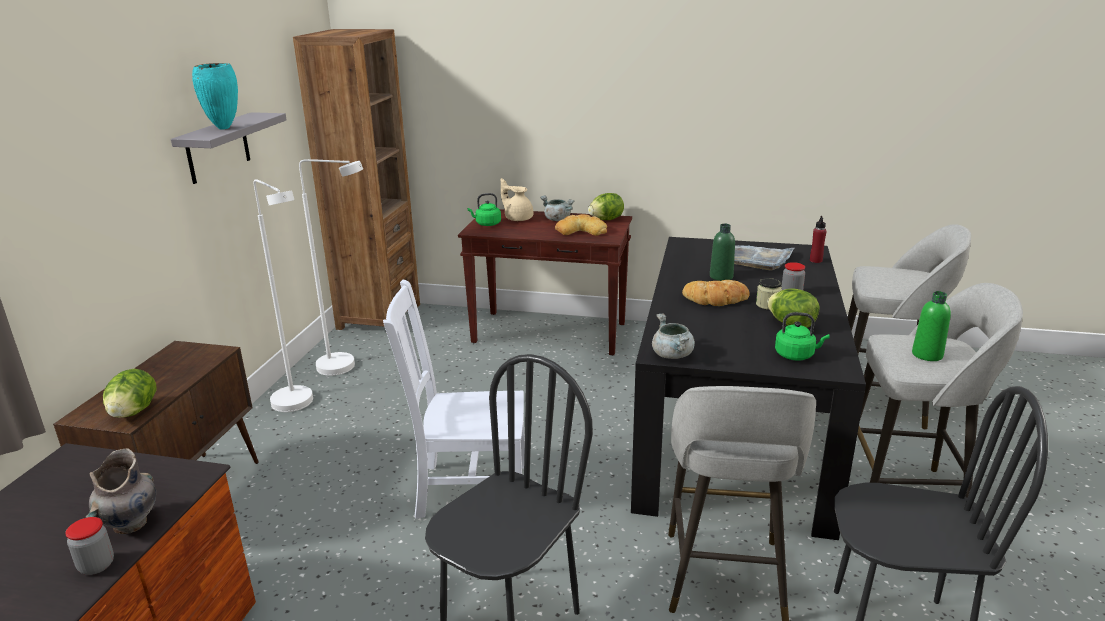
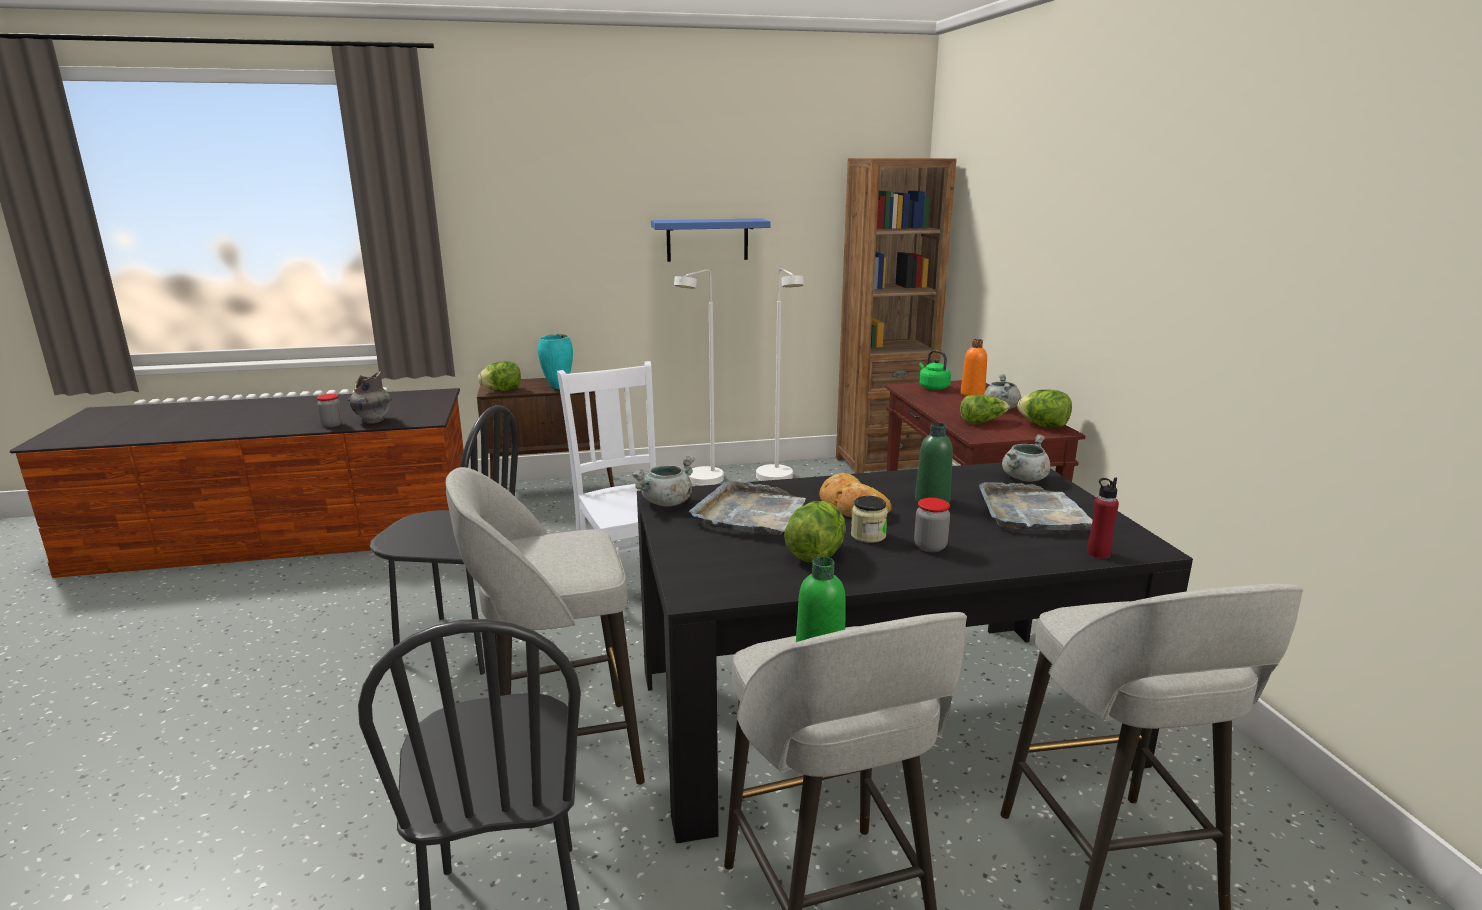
camera: 65 degrees right, 5 degrees down
(218, 148) = (707, 240): grey shelf -> blue shelf
(224, 128) = (694, 220): turquoise vase -> turquoise vase (557, 388)
(518, 218) = (972, 394): beige teapot -> orange bottle
(581, 231) = (982, 422): bread -> lettuce
(700, 247) = (1024, 478): none -> grey cooking pot
(712, 331) = (750, 514): none -> grey tray
(796, 355) = (720, 565): green kettle -> none

